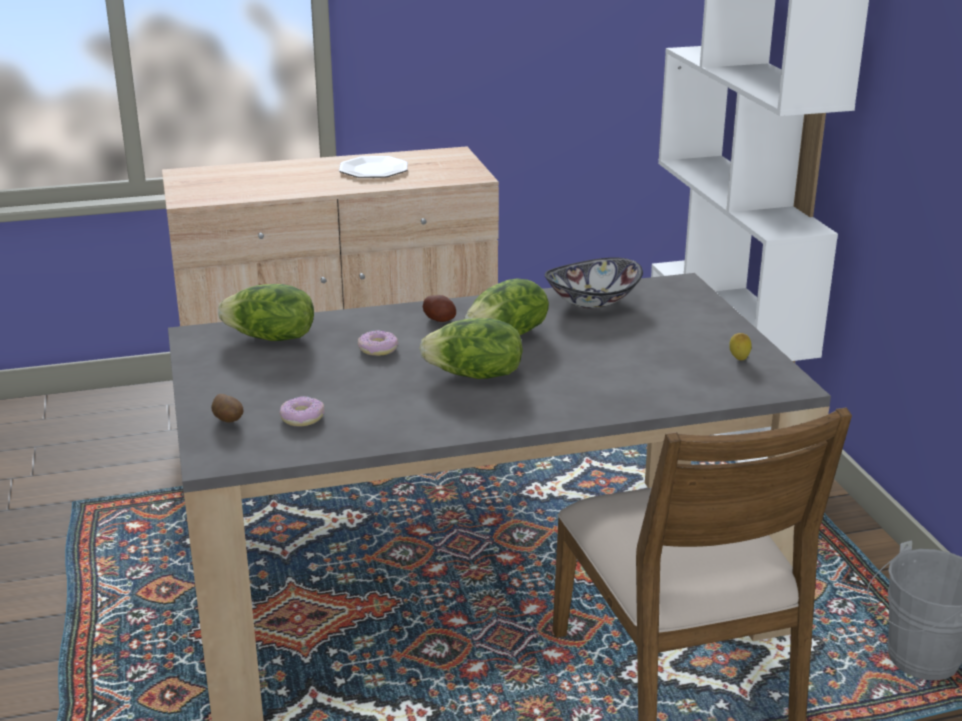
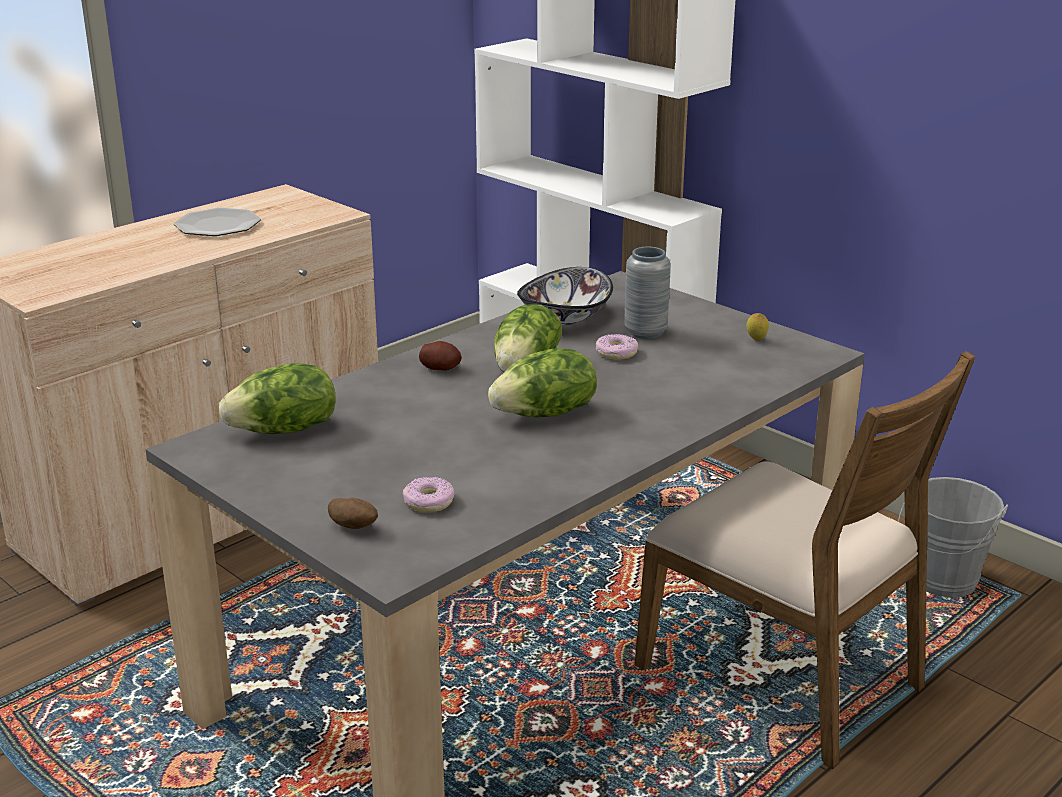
camera: 30 degrees left, 0 degrees up
(377, 349) = (416, 413): donut -> donut (616, 353)
(646, 329) = (645, 332): none -> grey vase

